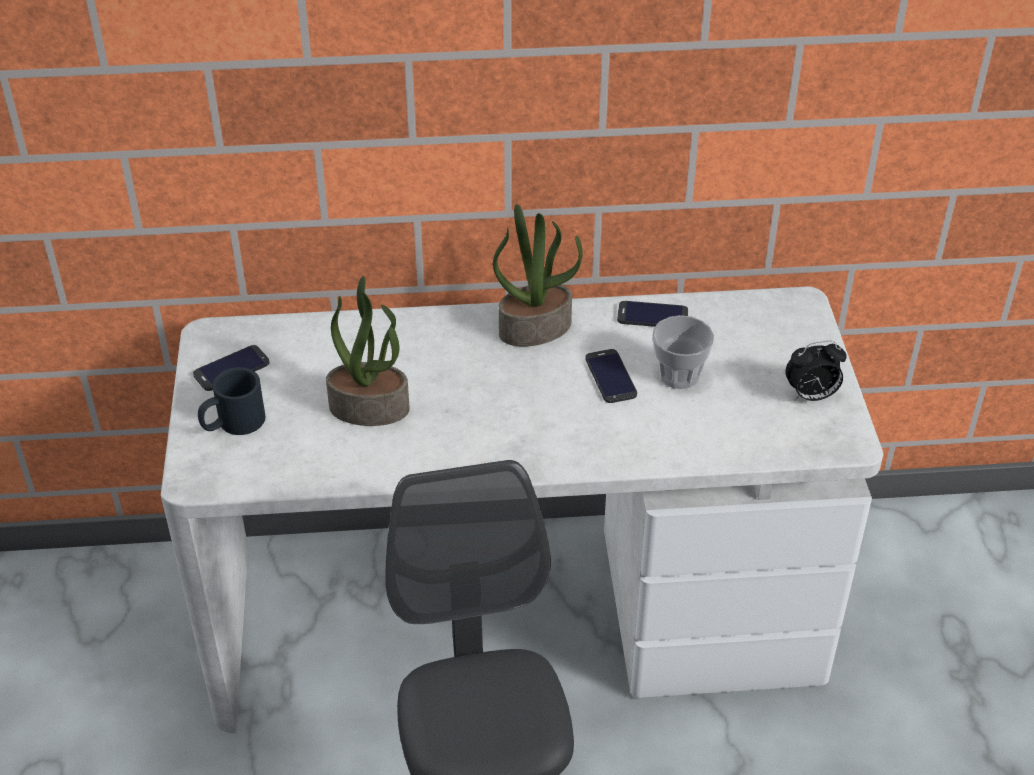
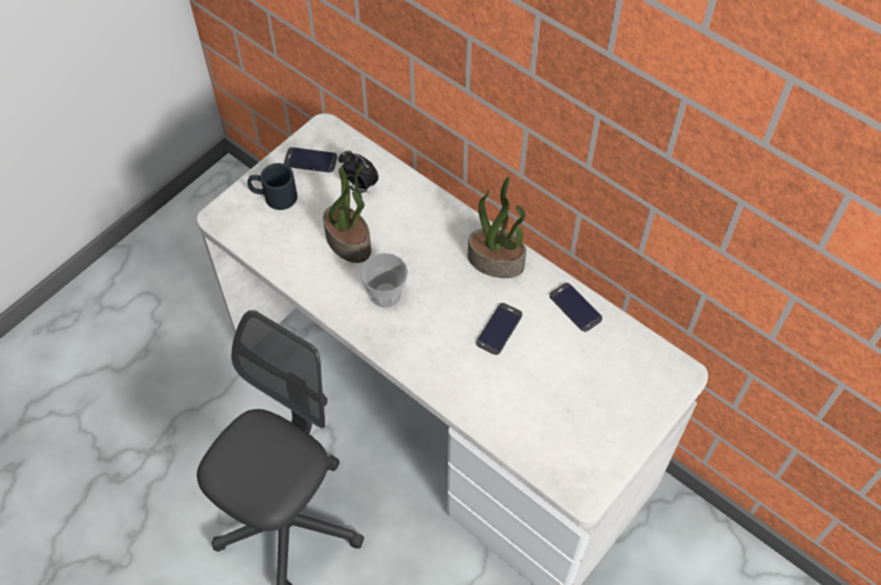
camera: 45 degrees right, 15 degrees up
(679, 375) = (539, 361): cup -> cup (386, 294)
(811, 396) = (601, 443): alarm clock -> alarm clock (358, 186)

